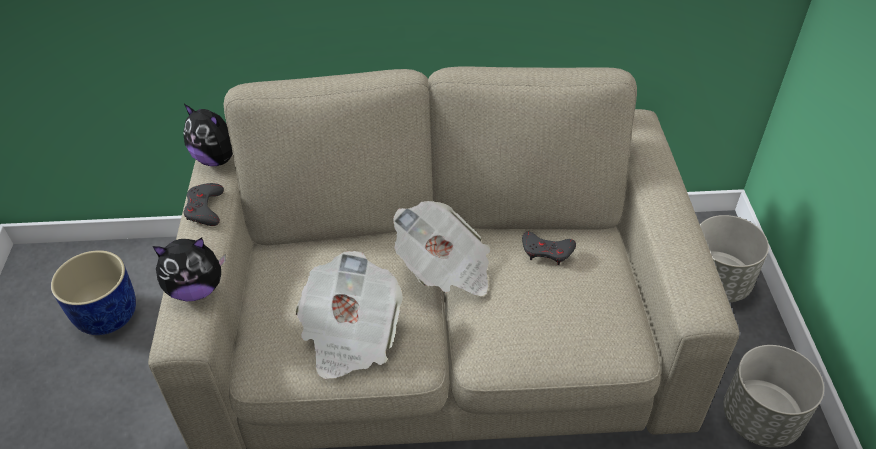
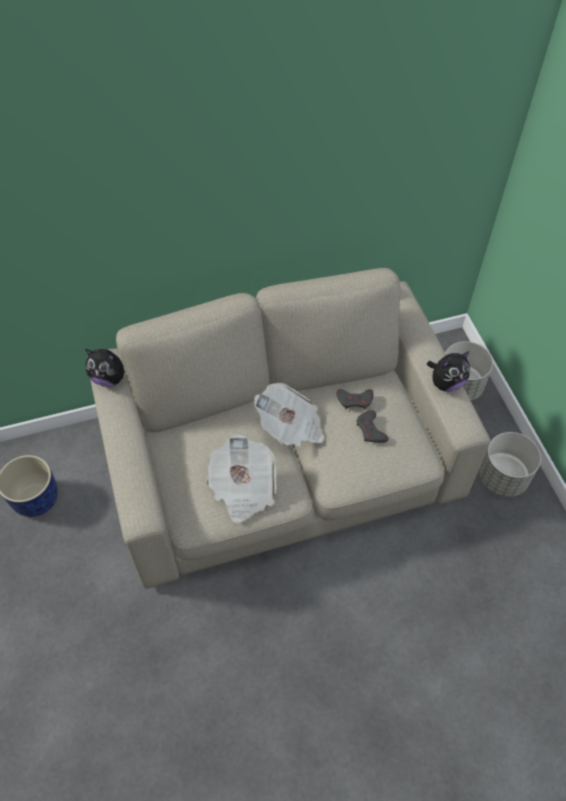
camera: 15 degrees left, 10 degrees up
(196, 289) = (137, 483): plush toy -> plush toy (446, 383)
(205, 209) = (117, 421): grey game controller -> grey game controller (370, 430)

